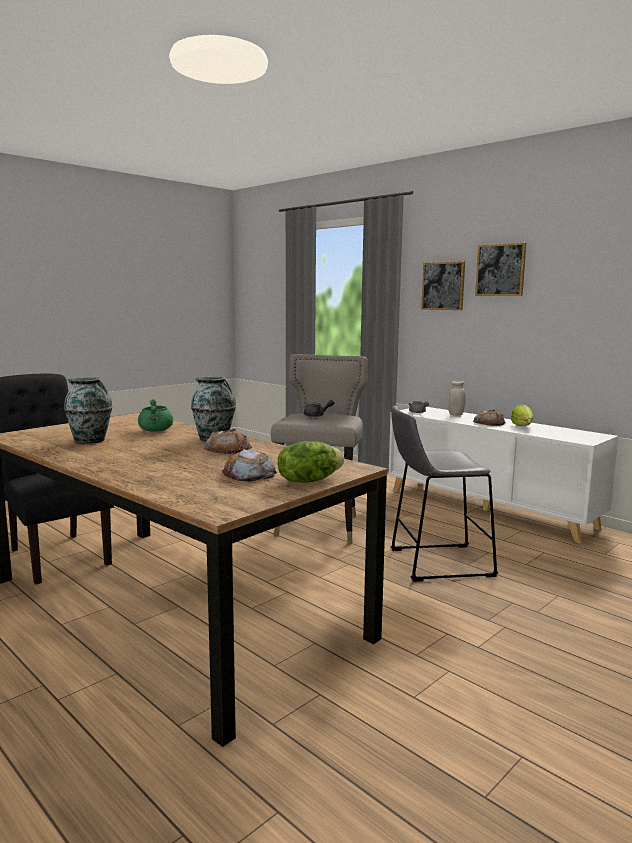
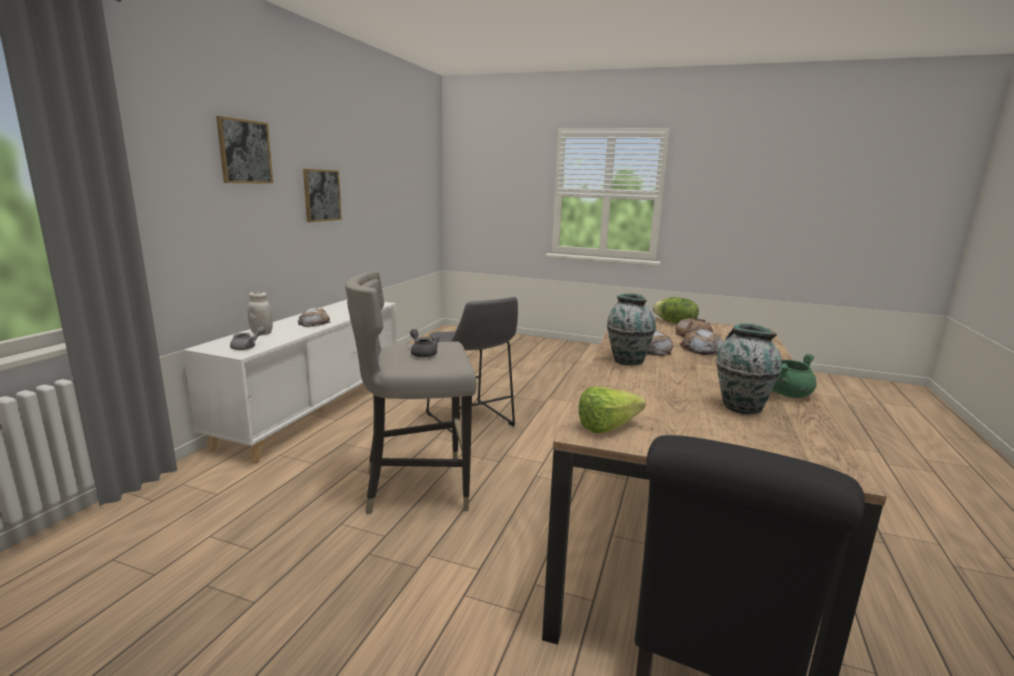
camera: 115 degrees left, 5 degrees up
(156, 431) = (643, 391): green cooking pot -> green cooking pot (787, 394)
(201, 464) = (701, 349): none -> bread
(443, 286) = (175, 168): picture -> picture (321, 195)
(523, 427) = (332, 315): lettuce -> lettuce (613, 427)

